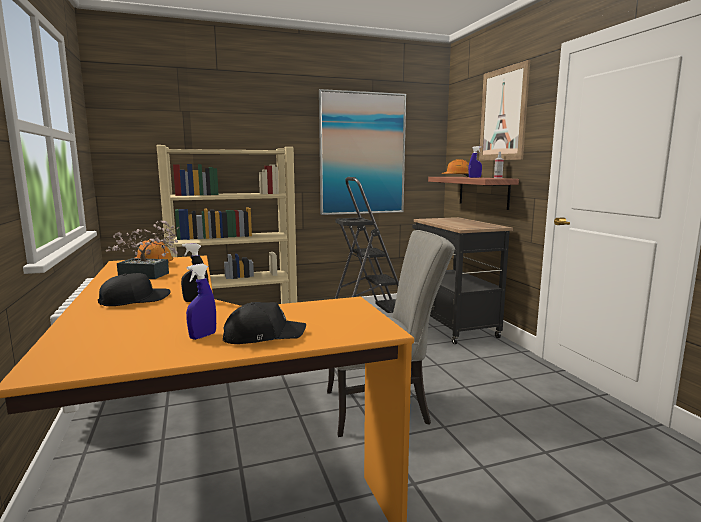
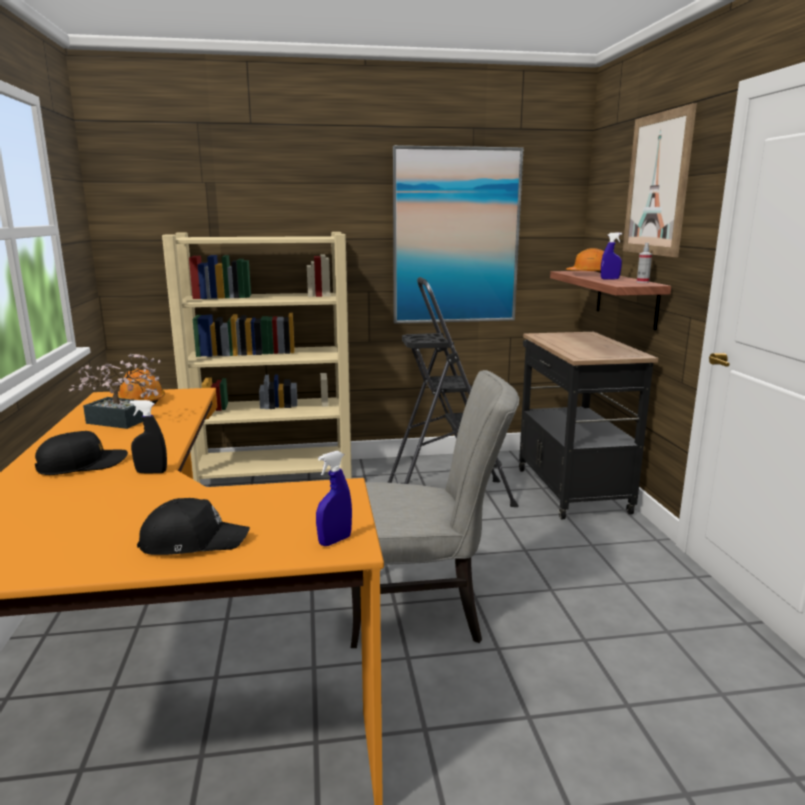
camera: 10 degrees right, 5 degrees up
(203, 336) = (122, 535): blue spray bottle -> blue spray bottle (335, 541)

